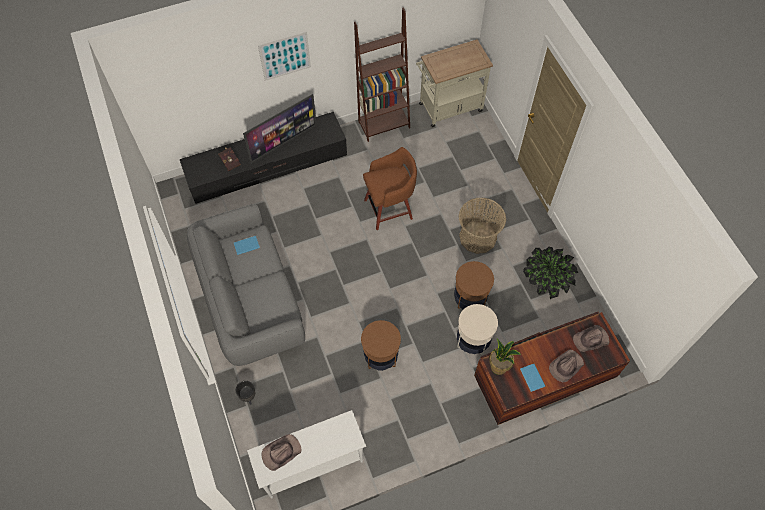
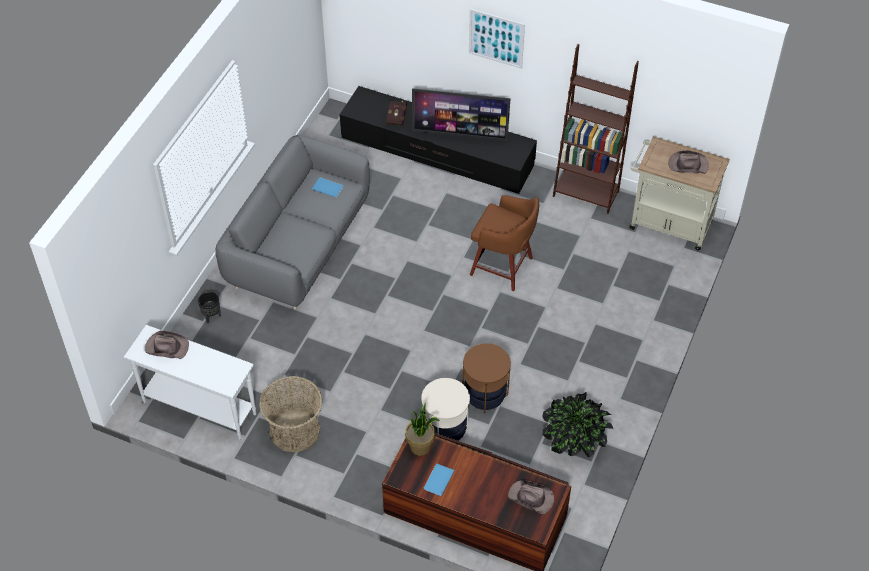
camera: 45 degrees right, 10 degrees down
(380, 356) = (350, 376): brown side table -> none
(477, 237) = (556, 353): basket -> basket (294, 430)
(565, 366) = (480, 497): brown hat -> brown hat (687, 165)

